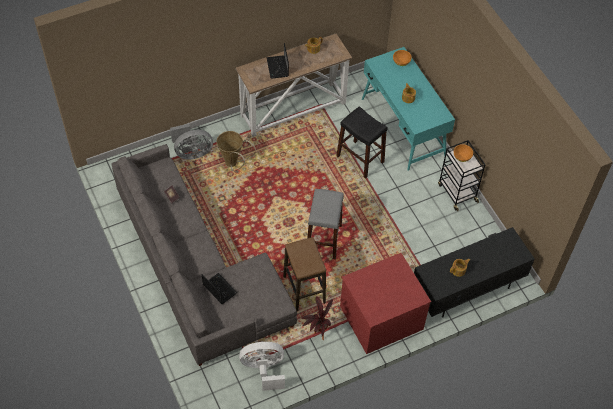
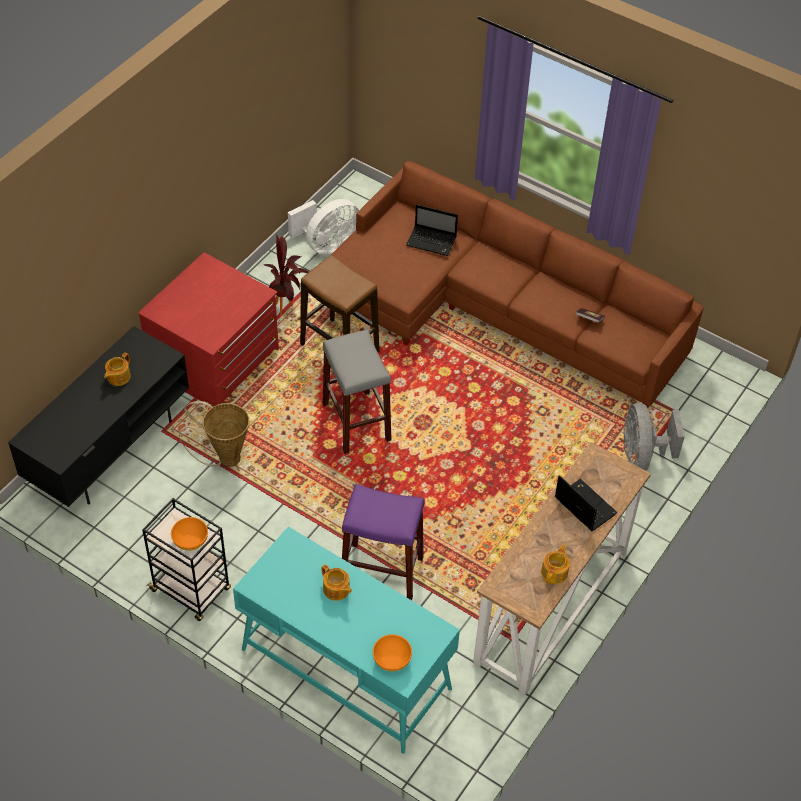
camera: 150 degrees right, 5 degrees down
(192, 152) = (642, 455): grey fan -> grey fan turned 45 degrees counterclockwise
(197, 271) = (495, 309): grey sofa -> brown sofa
(233, 164) = (568, 468): basket -> basket (224, 458)
(360, 159) = (382, 571): black stool -> purple stool

